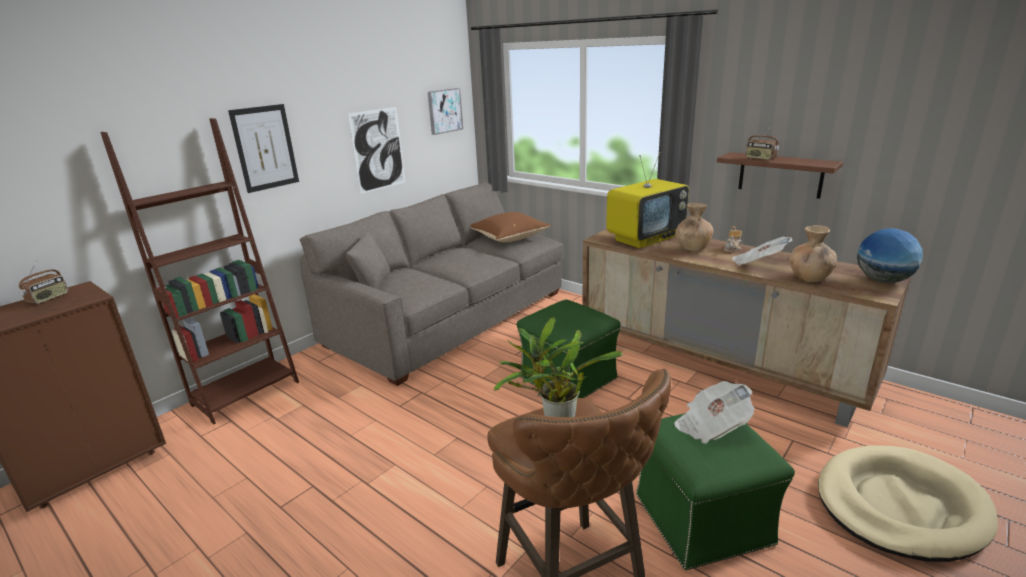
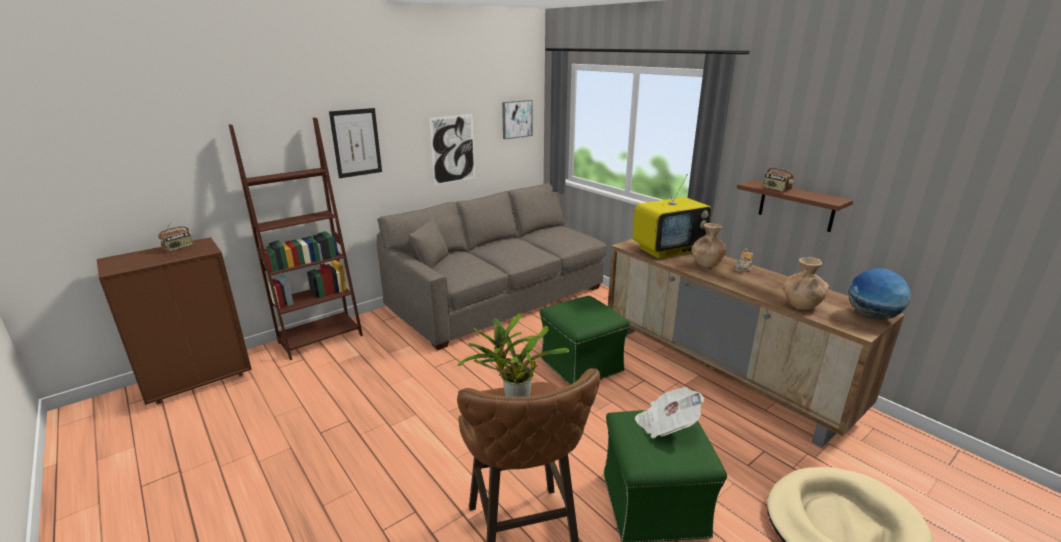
camera: 10 degrees right, 0 degrees up
(509, 238) = (560, 235): brown pillow -> none
(758, 264) = (759, 286): newspaper -> none

